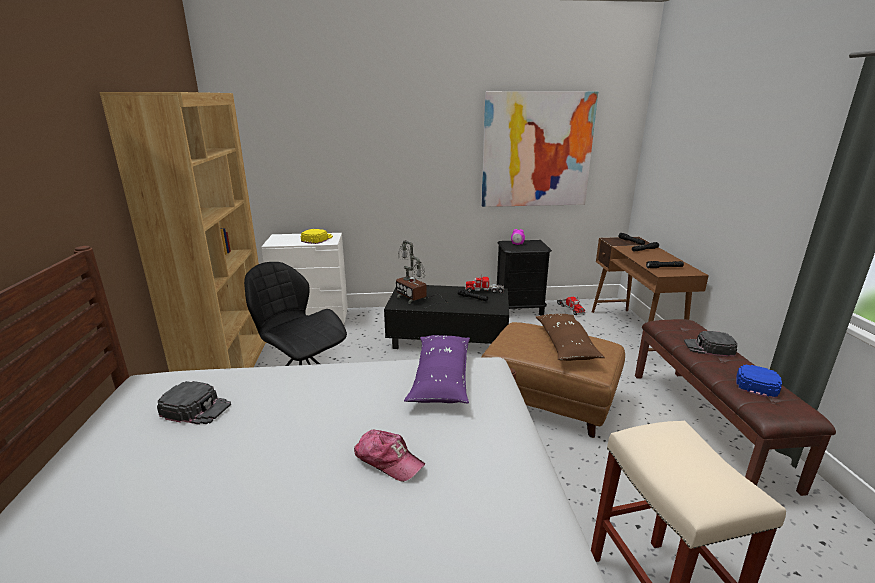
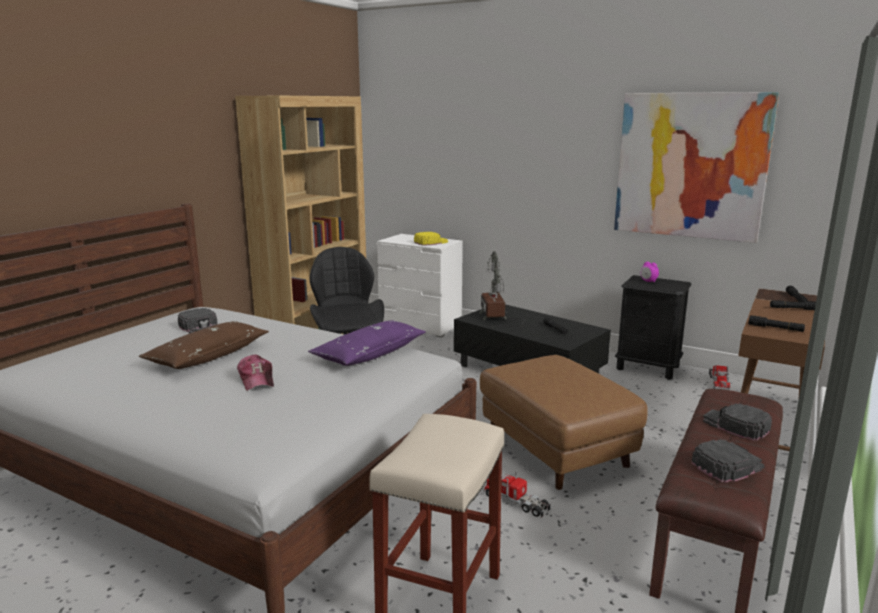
camera: 35 degrees right, 5 degrees down
(484, 291) = (579, 326): toy truck -> toy truck (516, 502)
(565, 345) = (570, 381): brown pillow -> brown pillow (208, 356)
(755, 382) = (727, 465): blue cap -> black cap

